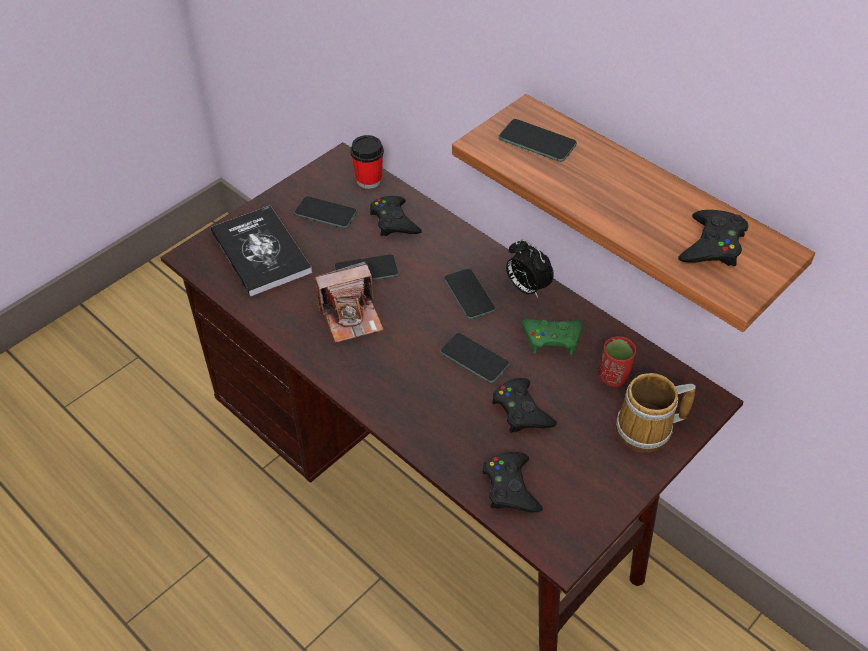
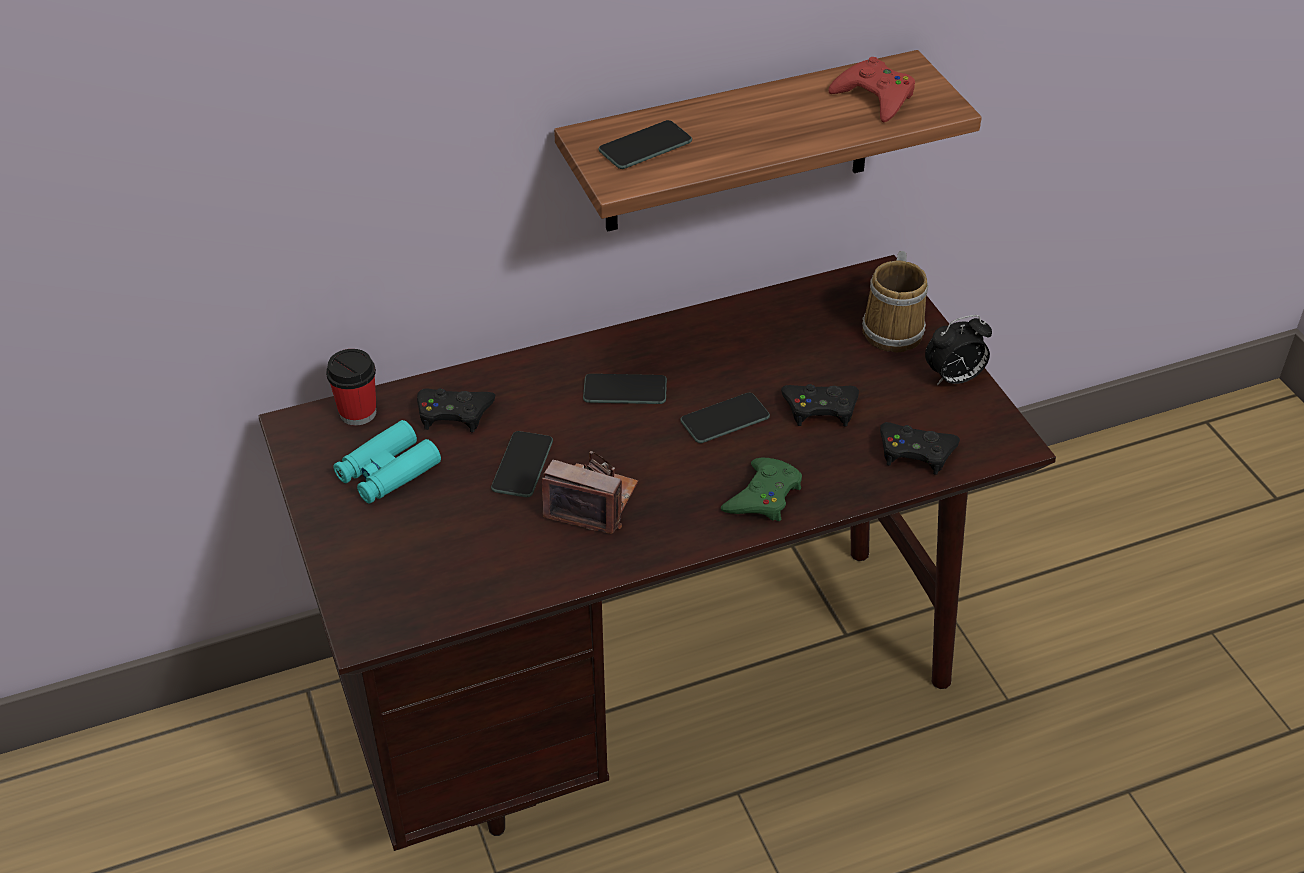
camera: 65 degrees left, 5 degrees down
(260, 252) = (413, 557): book -> none
(325, 213) = (387, 472): phone -> turquoise binoculars
(351, 316) = (591, 502): camera -> camera turned 75 degrees counterclockwise
(526, 288) = (646, 342): alarm clock -> alarm clock (954, 379)
(552, 338) = (733, 350): green game controller -> green game controller (763, 496)
(613, 376) = (813, 326): red cup -> none
(712, 245) = (875, 97): black game controller -> red game controller

